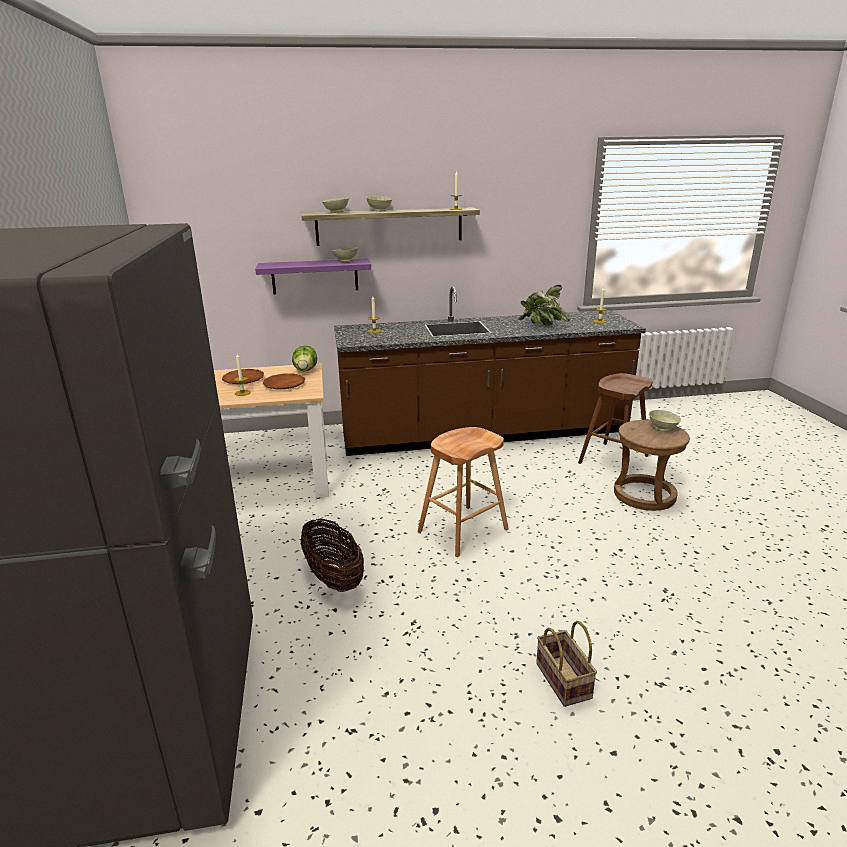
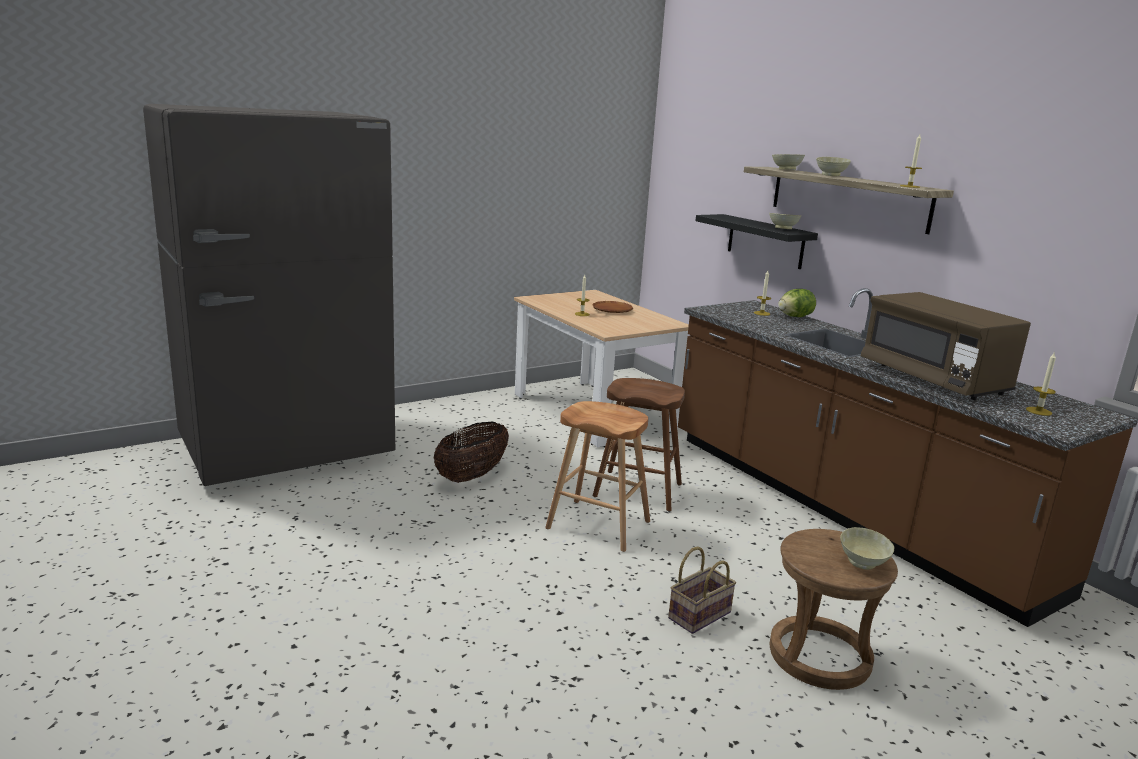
camera: 65 degrees right, 5 degrees down
(284, 384) = (618, 322): brown plate -> none
(305, 370) = (663, 324): lettuce -> lettuce (795, 317)
(315, 276) = (765, 241): purple shelf -> black shelf
(542, 326) = (933, 379): potted plant -> brown microwave
(561, 680) = (381, 609): basket -> basket (699, 614)
(613, 460) = (904, 621): brown stool -> brown stool (637, 490)

